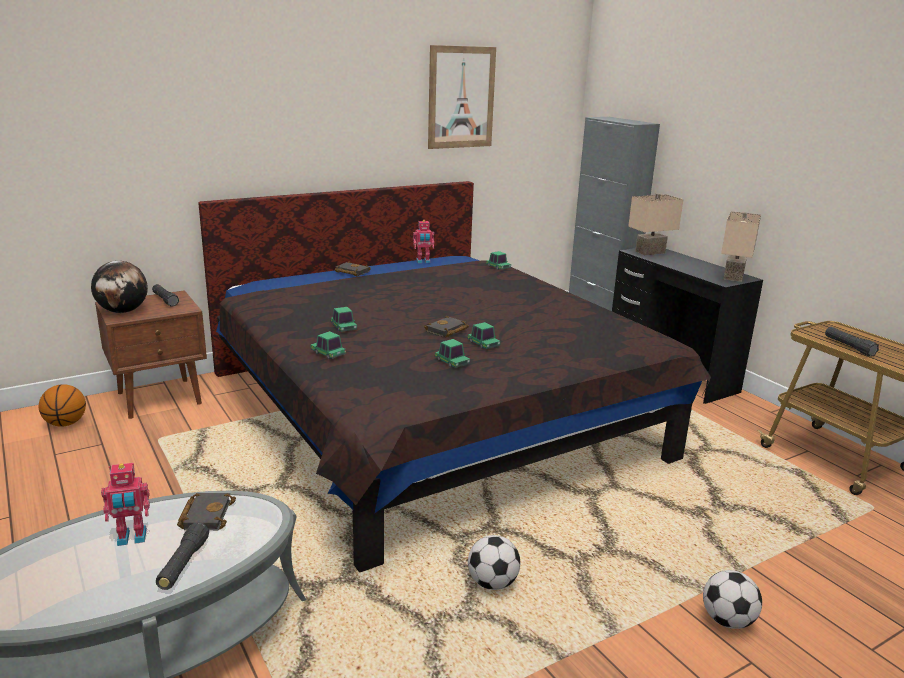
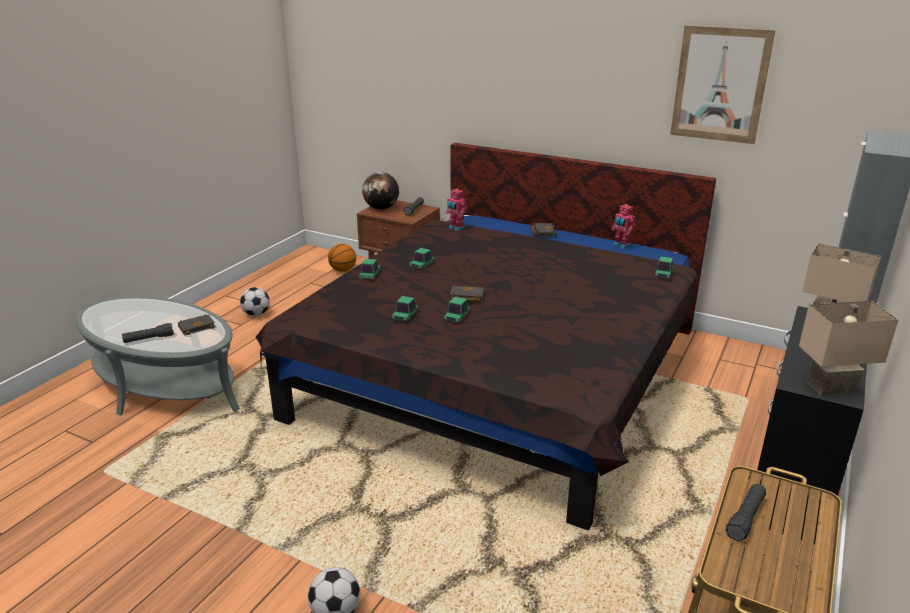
camera: 60 degrees right, 5 degrees up
(131, 538) = (164, 318): toy robot -> toy robot (456, 228)
(492, 583) = (301, 476): football -> football (256, 314)

